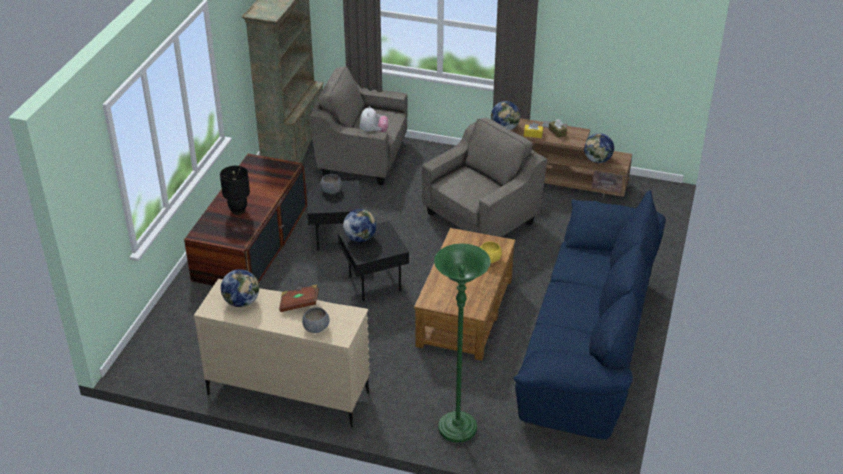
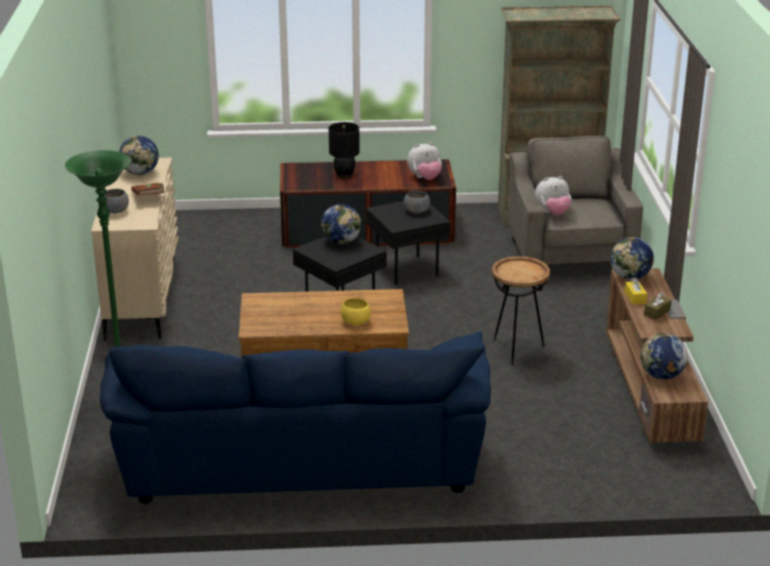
camera: 70 degrees right, 10 degrees down
(275, 173) = (425, 178): none -> plush toy
(481, 218) = (516, 349): grey armchair -> brown side table

